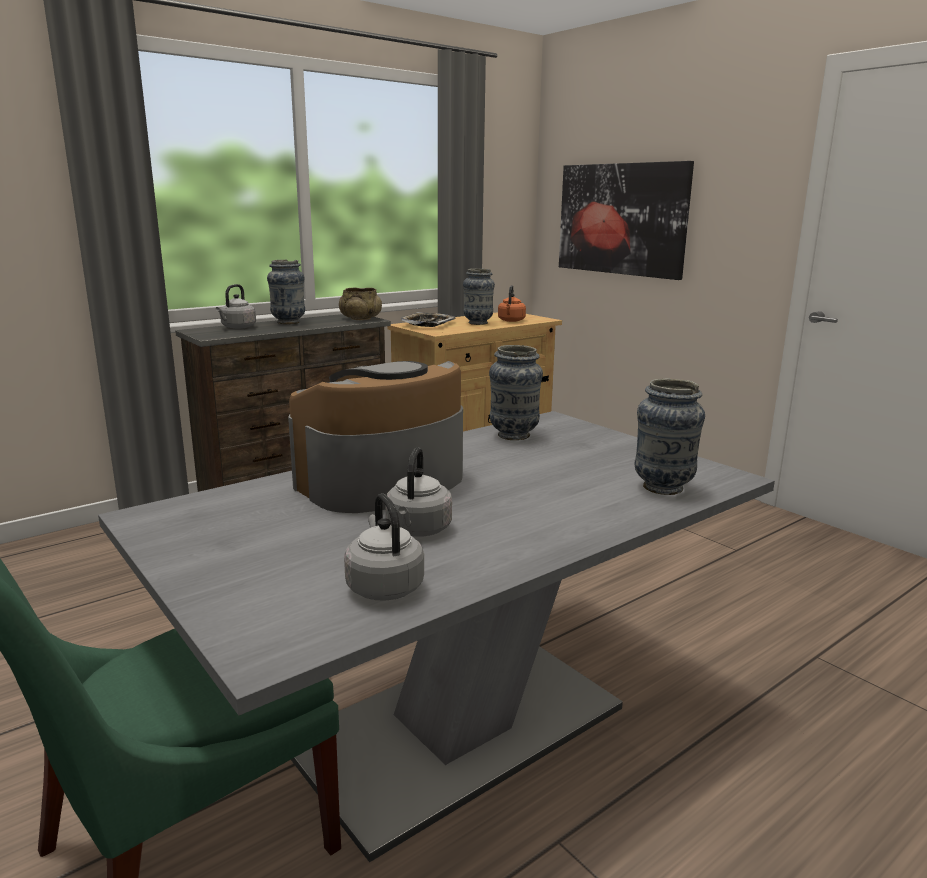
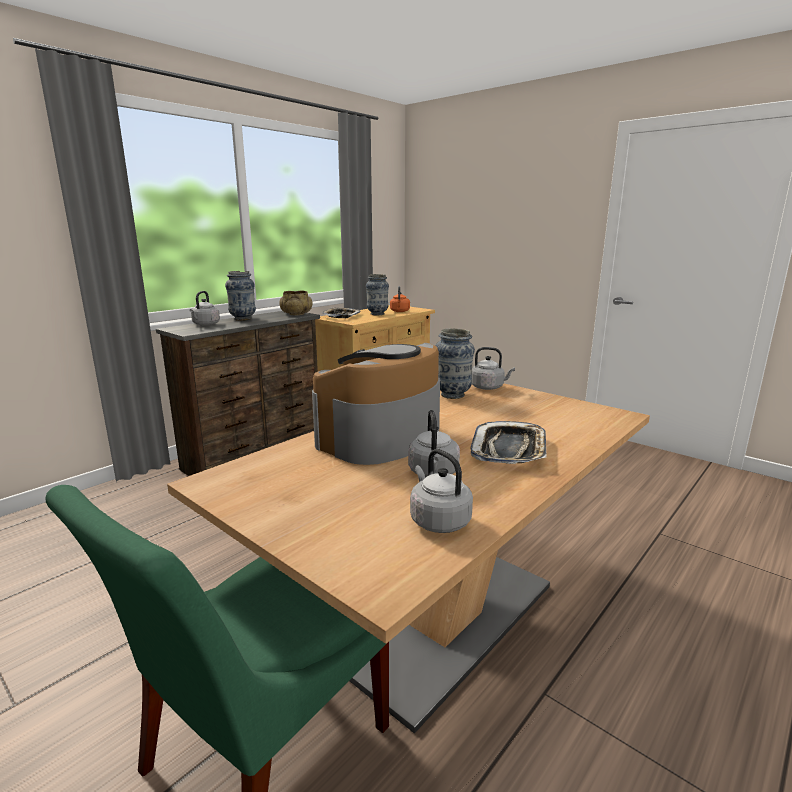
camera: 10 degrees left, 0 degrees up
(457, 726) = (439, 616): grey dining table -> brown dining table
(539, 509) = (509, 449): none -> tray
(570, 428) = (488, 387): none -> grey kettle
(621, 219) = (471, 236): picture -> none
(663, 488) = (582, 426): vase -> none

